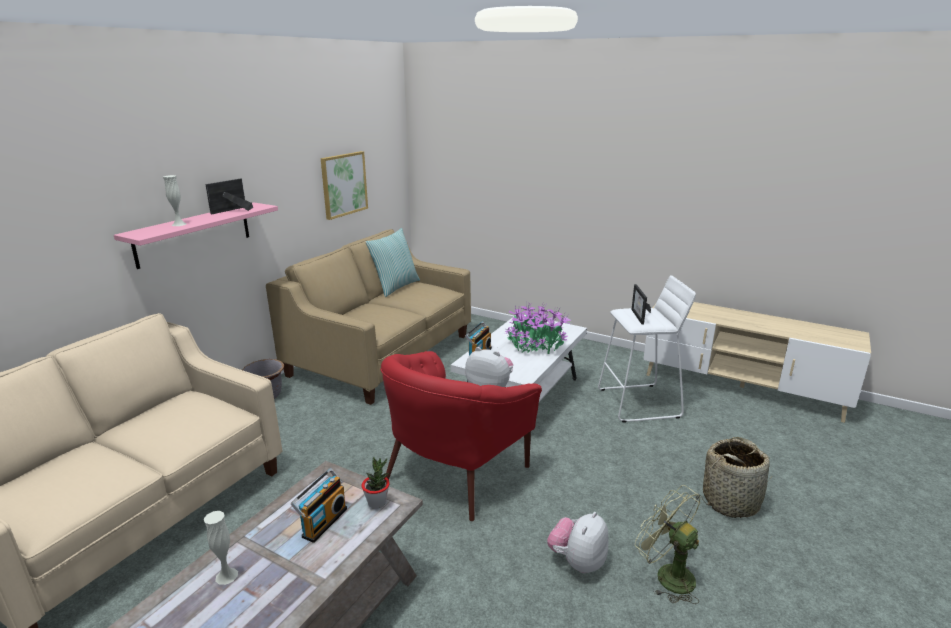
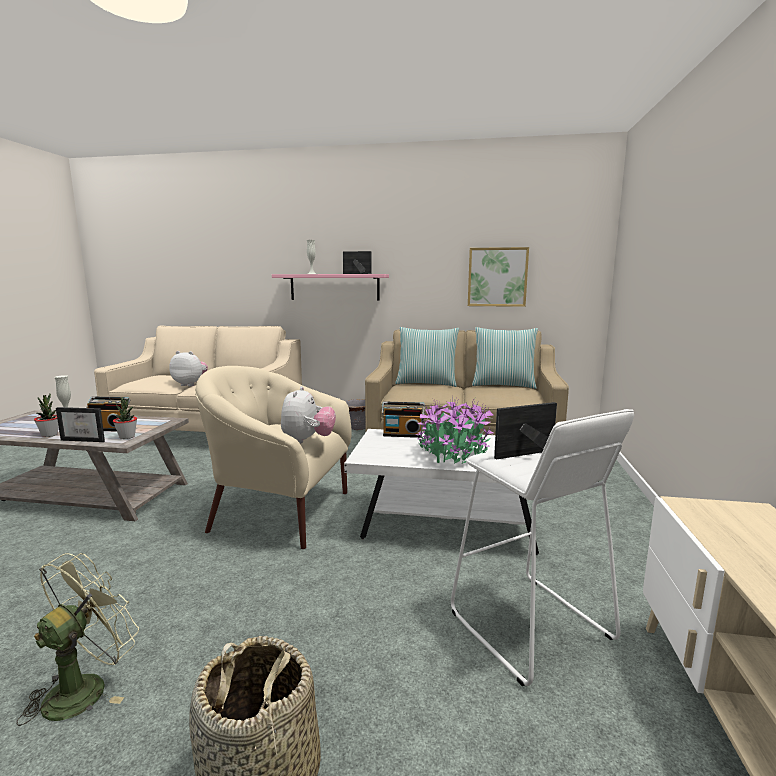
camera: 70 degrees right, 10 degrees down
(308, 579) = (49, 435): none -> potted plant
(347, 311) = (426, 383): none -> pillow
(362, 536) = (87, 439): none -> picture frame
(455, 472) = (279, 511): red armchair -> beige armchair
(577, 562) = (131, 604): plush toy -> plush toy (190, 384)

